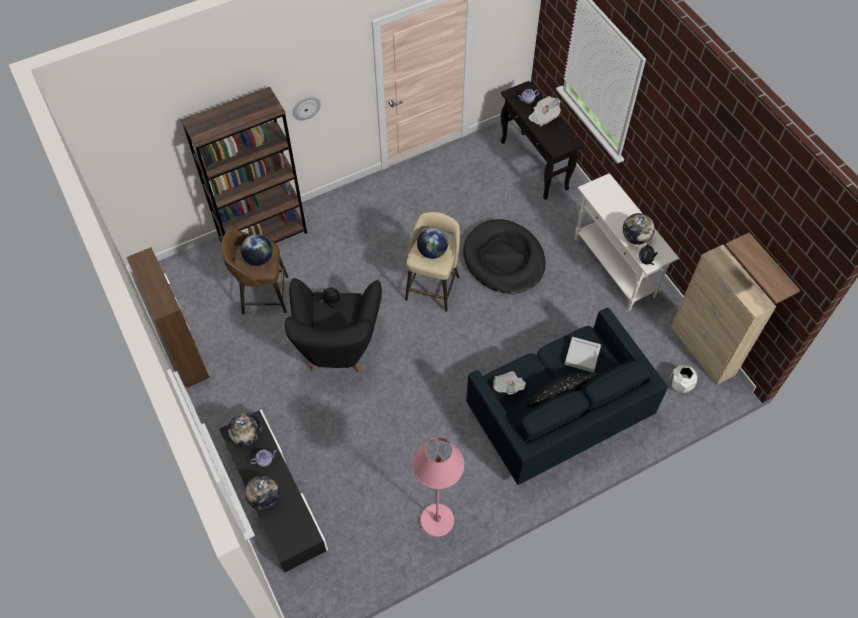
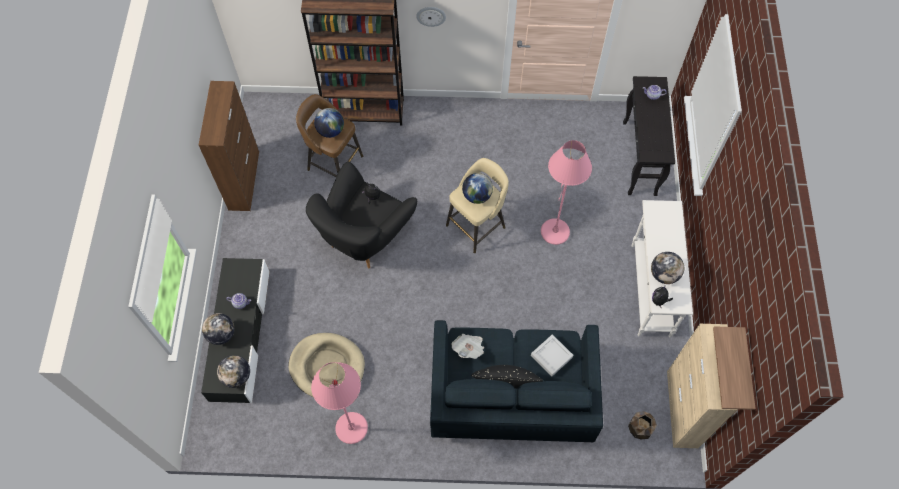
camera: 30 degrees right, 5 degrees up
(247, 436) = (240, 276): globe -> globe (237, 376)
(378, 479) = (327, 367): none -> beige dog bed
(504, 259) = (555, 232): black dog bed -> pink floor lamp
(543, 117) = (657, 118): newspaper -> none
(680, 385) = (639, 429): white planter -> brown planter

